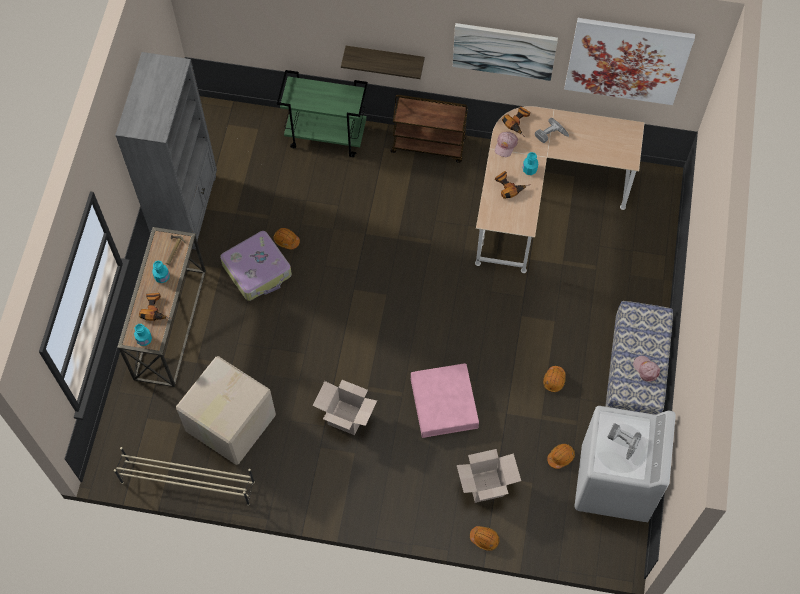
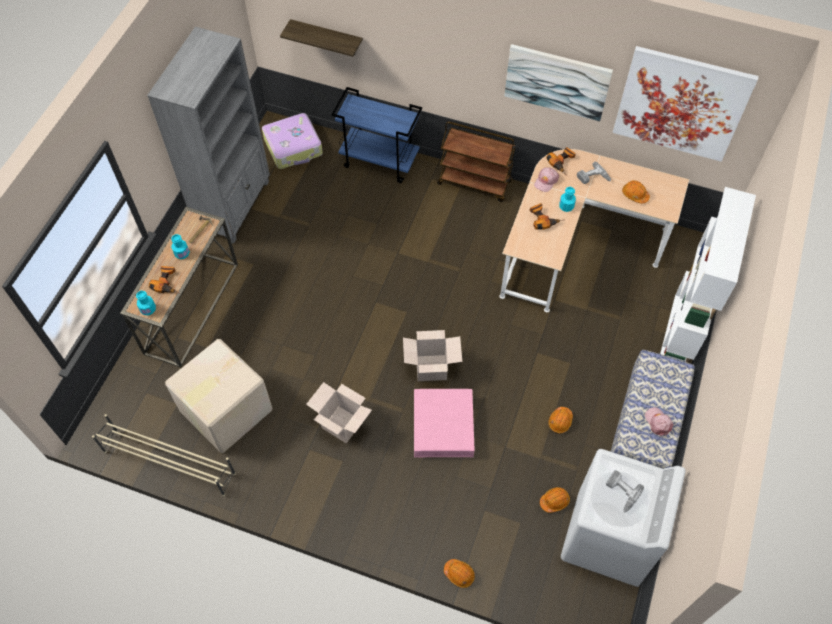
camera: 10 degrees right, 5 degrees down
(258, 270) = (287, 271): suitcase -> suitcase (294, 147)
(286, 240) = (321, 248): orange hard hat -> orange hard hat (634, 194)
(327, 135) = (380, 161): green cart -> blue cart
(385, 58) = (440, 82): shelf -> shelf (327, 38)
(486, 486) = (470, 518): cardboard box -> cardboard box (431, 368)
(655, 278) = (679, 337): none -> white bookcase

